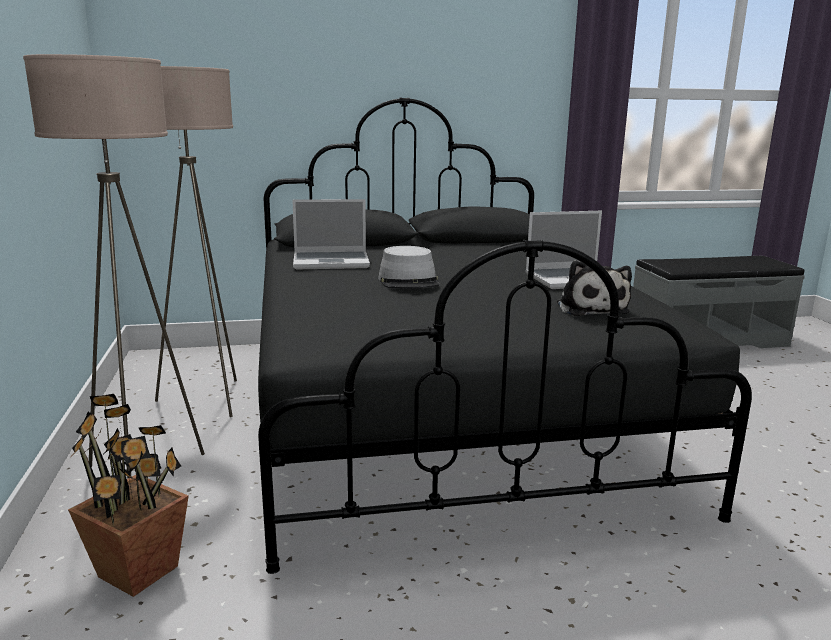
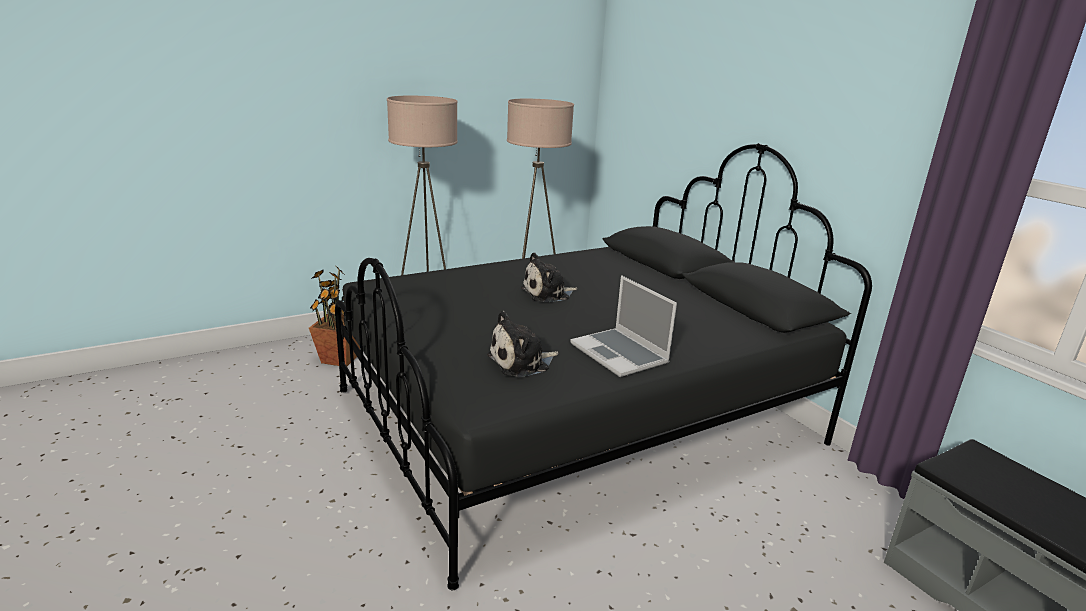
camera: 70 degrees right, 5 degrees up
(332, 262) = (582, 266): laptop -> none
(409, 281) = (548, 293): grey hat -> plush toy

